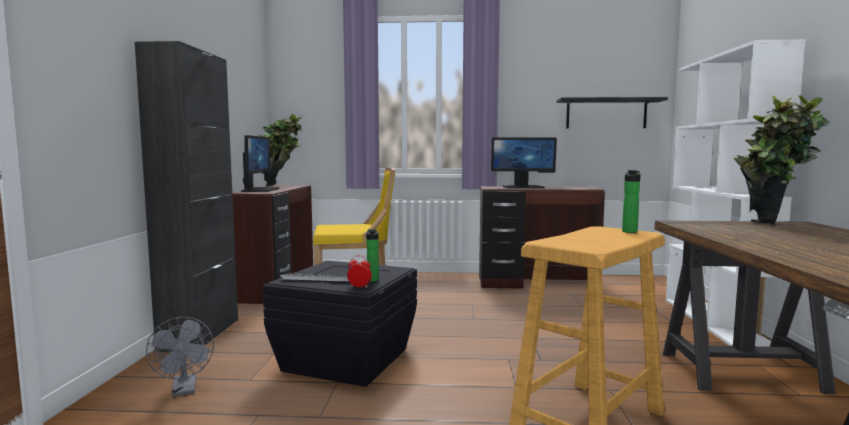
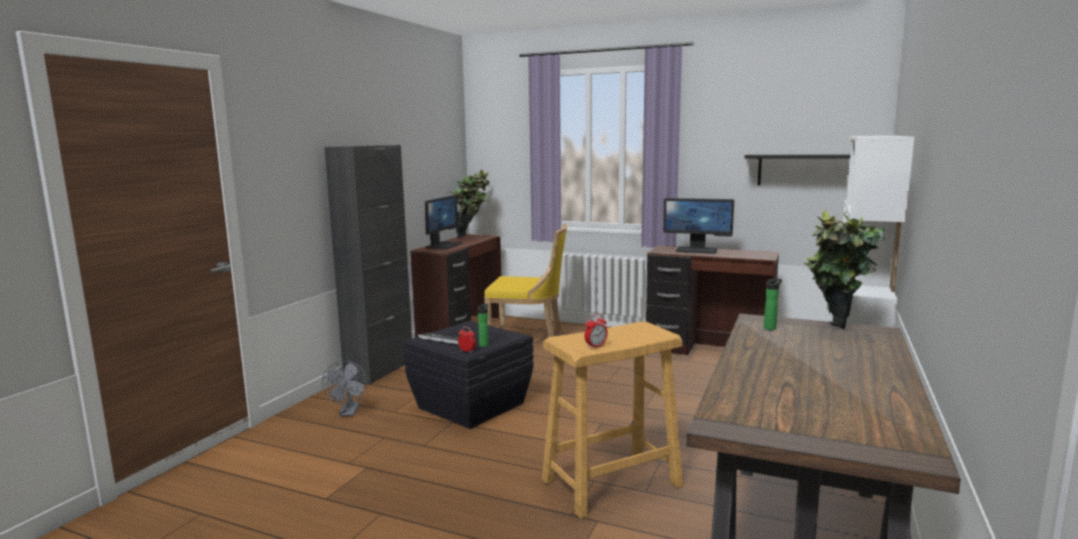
camera: 20 degrees right, 5 degrees up
(601, 245) = (596, 346): none -> alarm clock
(630, 231) = (656, 331): bottle -> bottle (771, 328)

